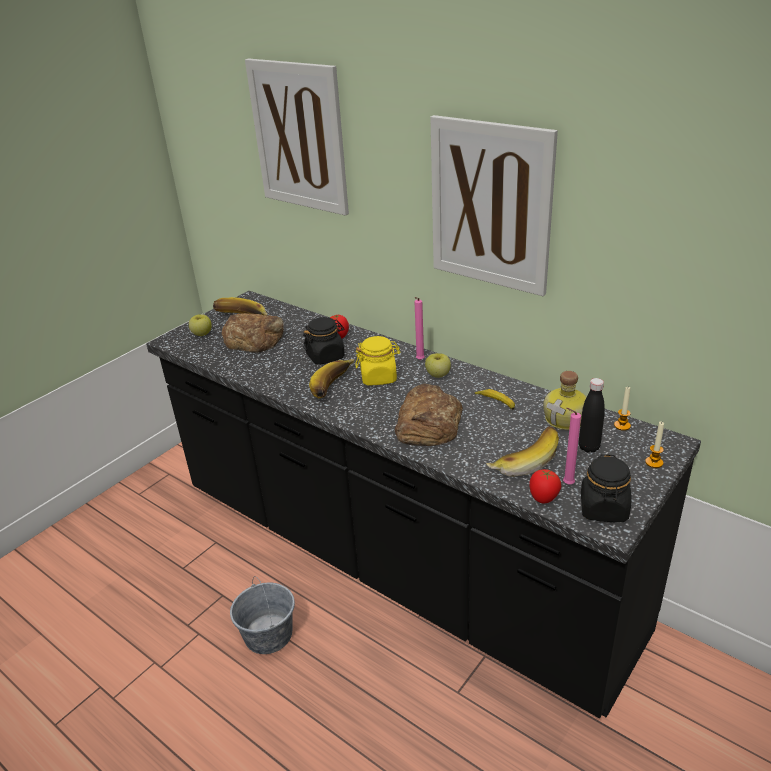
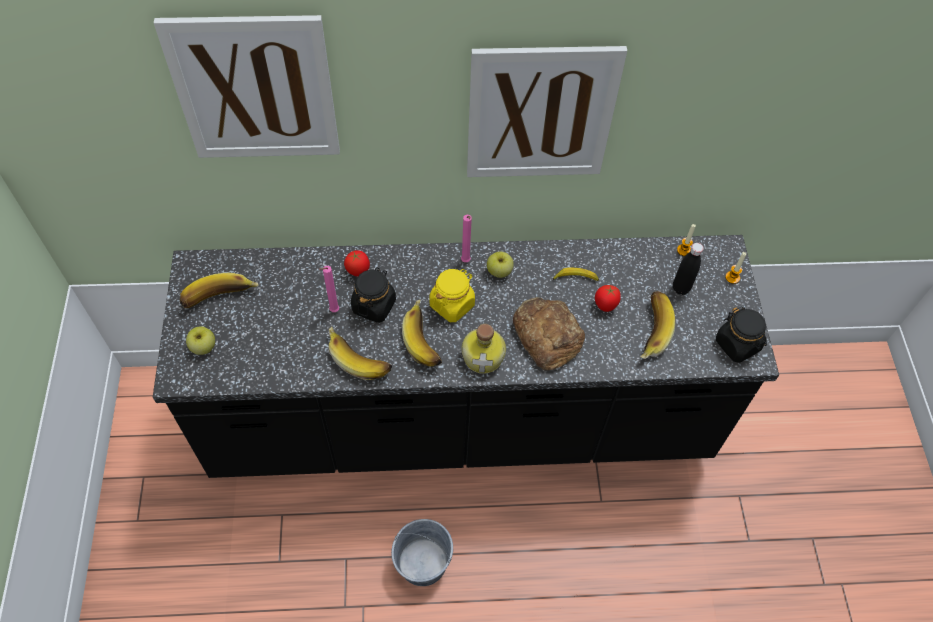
camera: 45 degrees left, 25 degrees up
(254, 338) = (271, 321): bread -> none
(281, 377) = (360, 357): none -> banana
(543, 499) = (695, 361): tomato -> tomato (605, 306)
(566, 420) = (642, 267): bottle -> bottle (484, 356)
(566, 484) = (697, 336): pink candle -> pink candle (333, 311)

